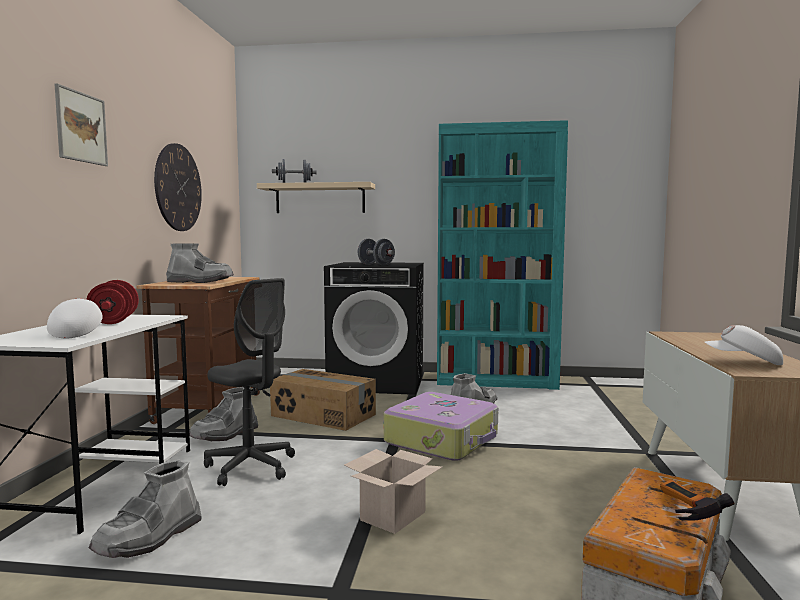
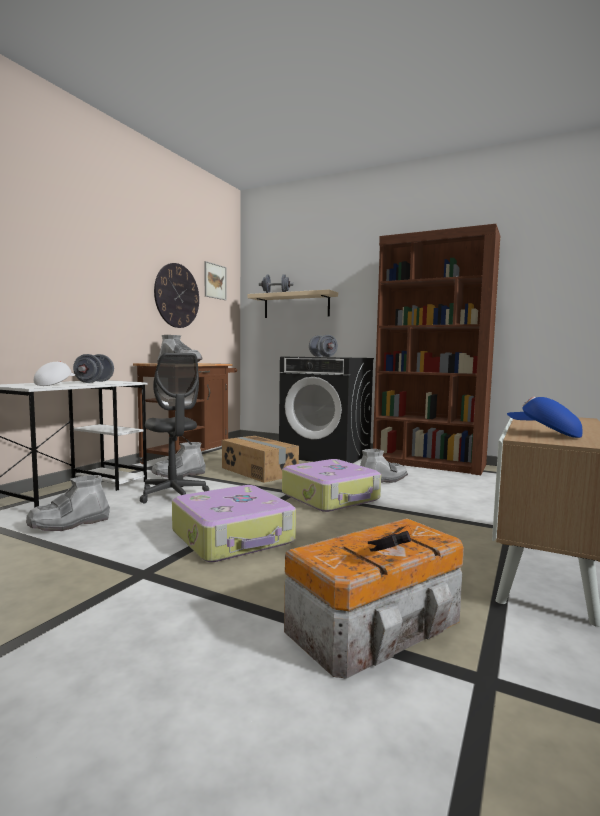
camera: 20 degrees right, 0 degrees up
(81, 127) = (89, 250): picture -> picture (215, 281)
(114, 321) = (94, 382): red dumbbell -> grey dumbbell
(393, 515) = (234, 537): cardboard box -> suitcase
(496, 380) = (429, 463): turquoise bookcase -> brown bookcase
(744, 362) = (544, 434): white cap -> blue cap

